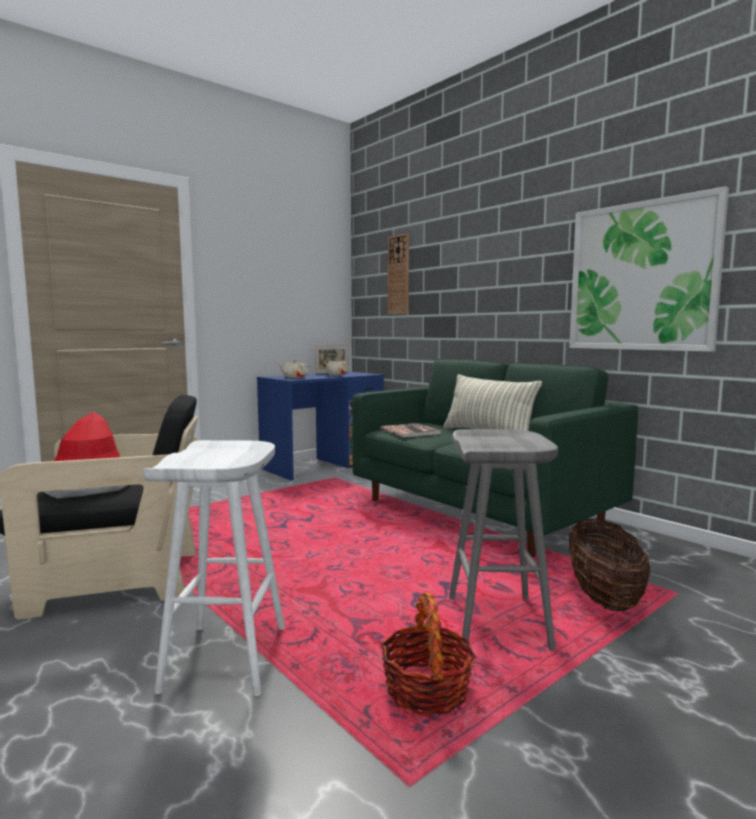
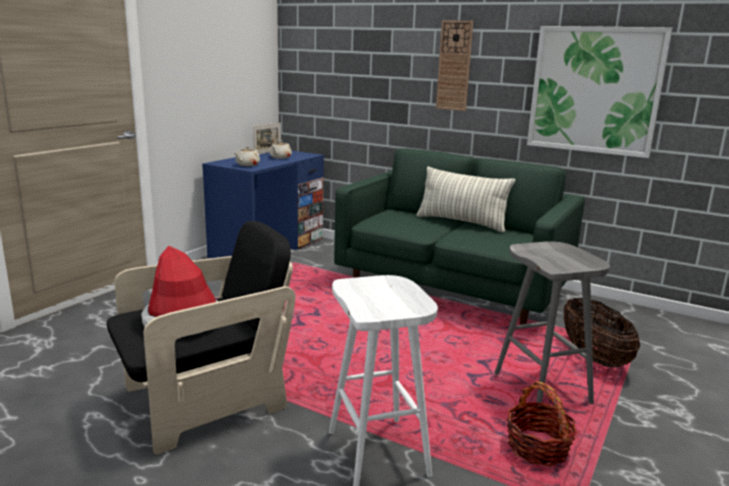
camera: 20 degrees left, 10 degrees up
(399, 275) = (341, 54): wall clock -> wall clock (454, 66)
(410, 432) = (394, 224): book -> none

